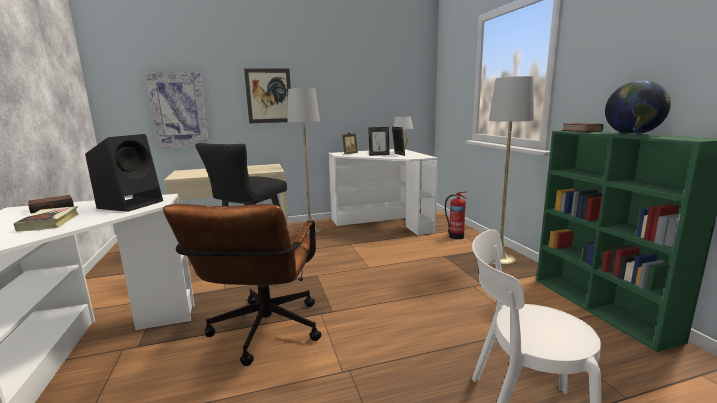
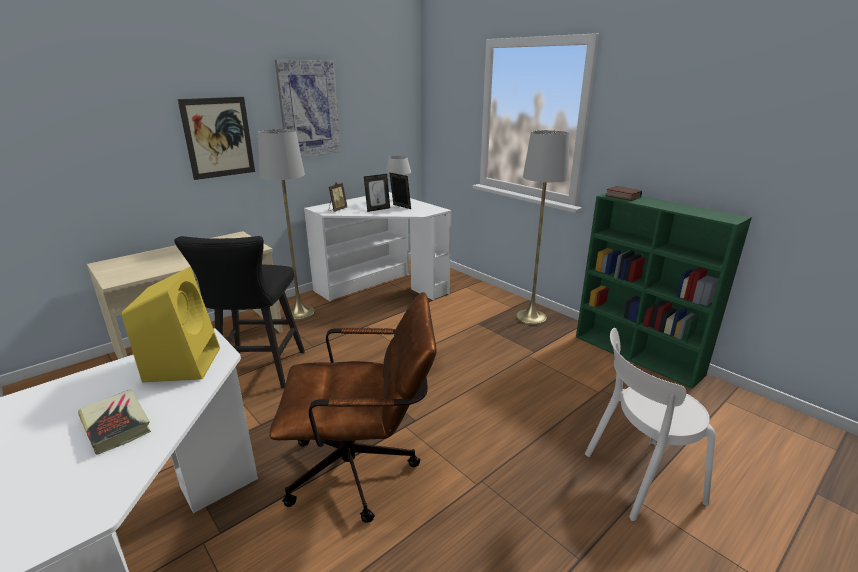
camera: 25 degrees left, 10 degrees up
(52, 207) = (57, 394): book -> none
(132, 204) = (183, 363): black speaker -> yellow speaker
(179, 110) = (81, 170): picture -> picture (309, 109)
(263, 334) = (363, 469): brown office chair -> brown office chair turned 75 degrees counterclockwise
(455, 236) = (472, 294): fire extinguisher -> none
(632, 134) = (673, 206): globe -> none

